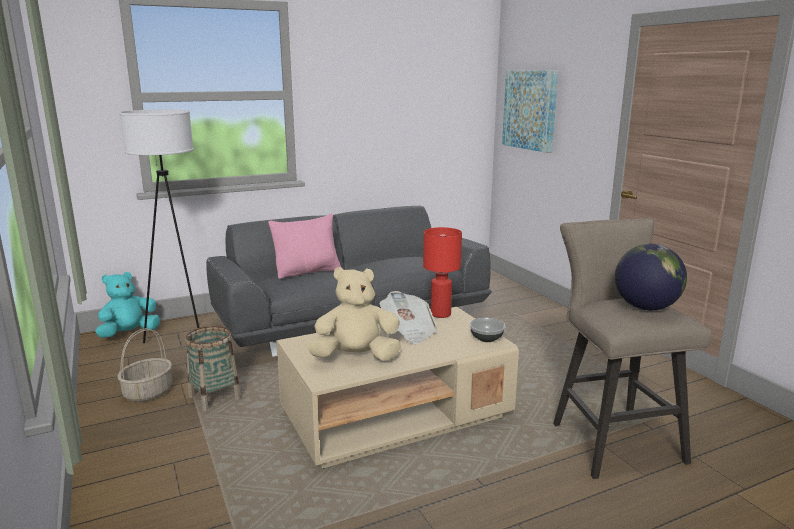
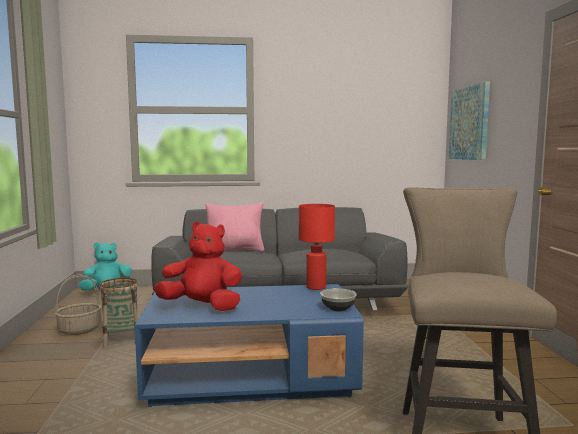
camera: 20 degrees right, 10 degrees down
(182, 338) = (139, 298): white floor lamp -> none
(356, 357) = (202, 307): beige plush toy -> red plush toy
(396, 416) = (251, 378): beige coffee table -> blue coffee table
(408, 332) = (270, 296): newspaper -> none
(646, 307) = (482, 278): globe -> none

